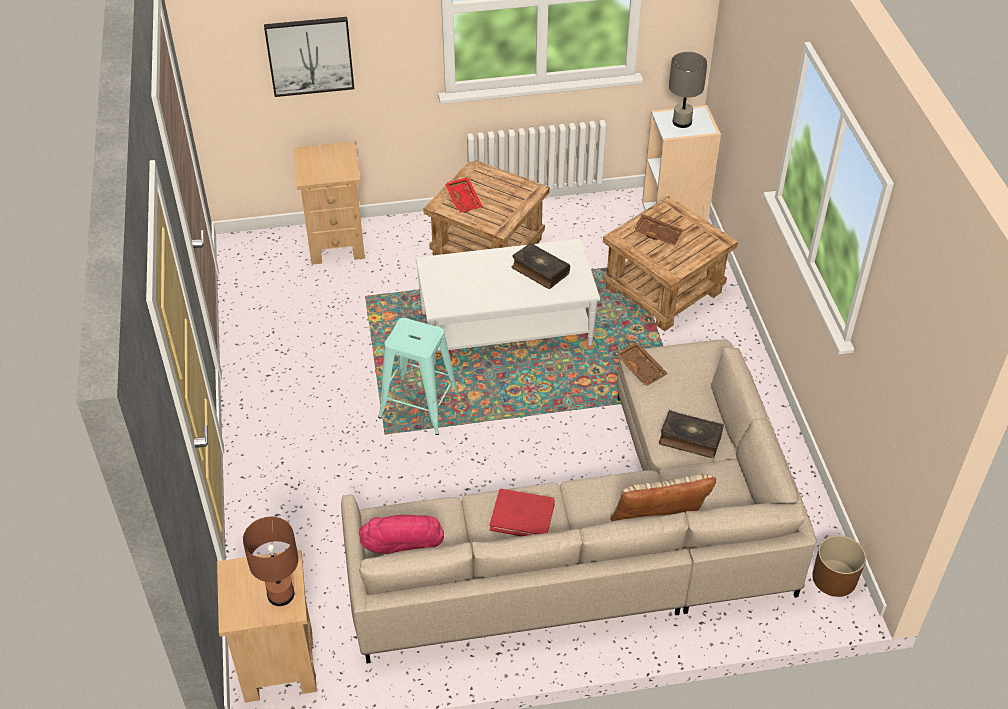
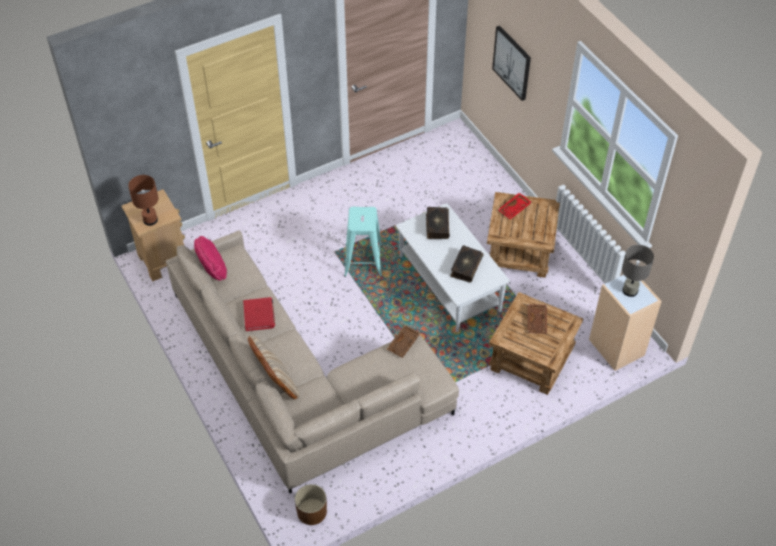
camera: 70 degrees right, 5 degrees up
(337, 244) = (481, 176): beige nightstand -> none
(690, 439) = (352, 384): book -> book (437, 226)

